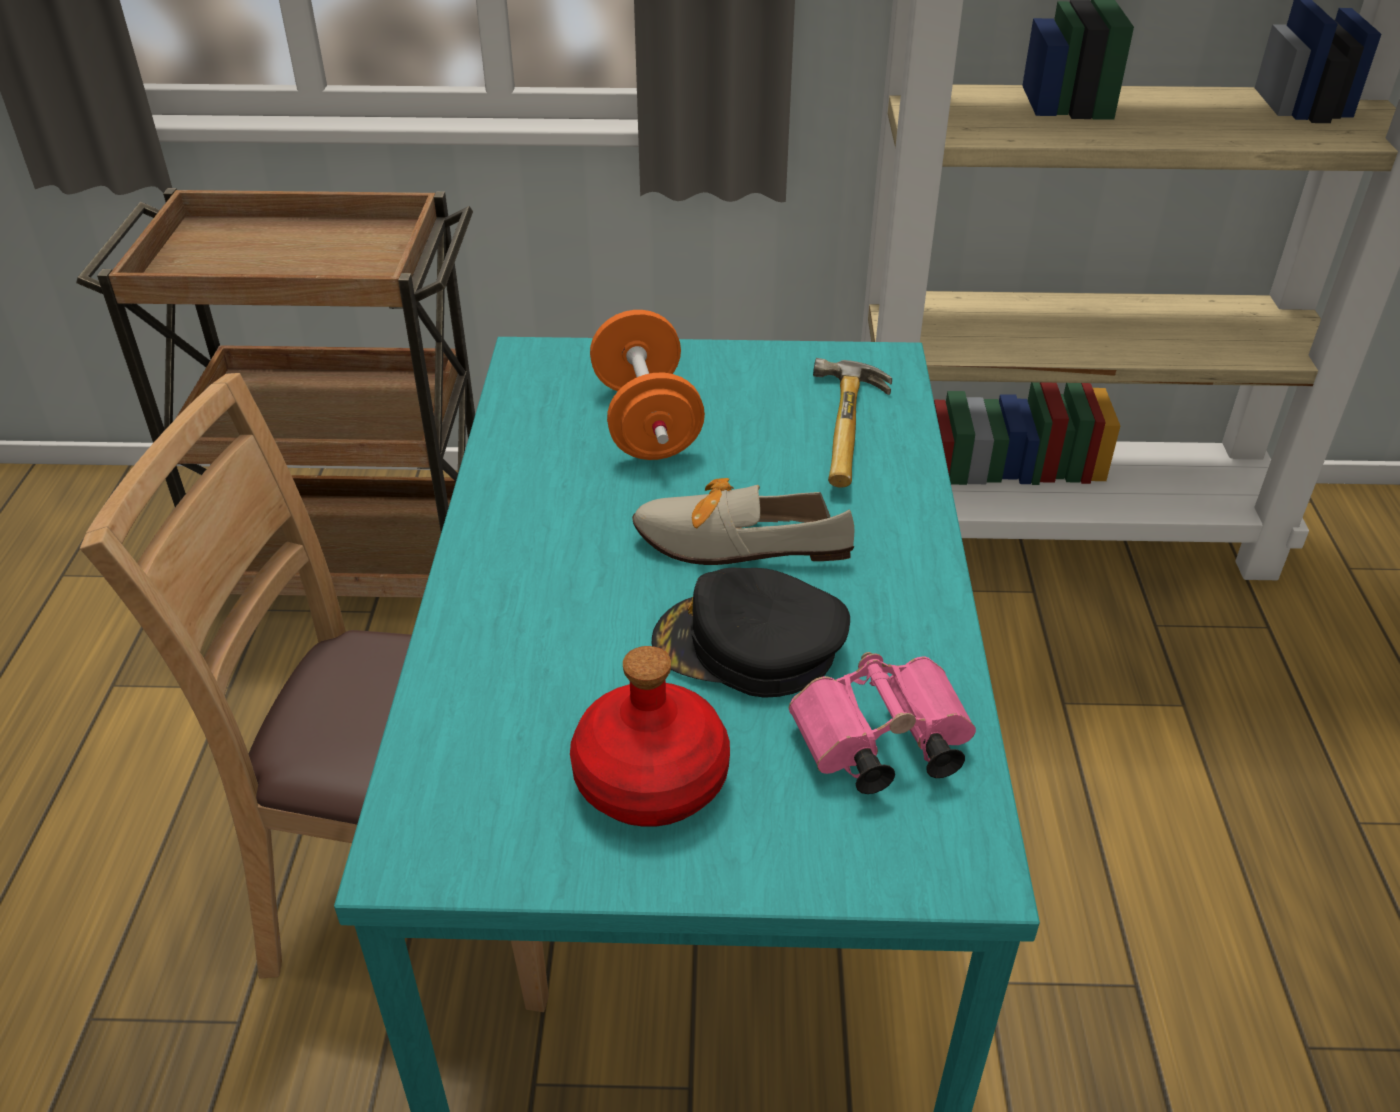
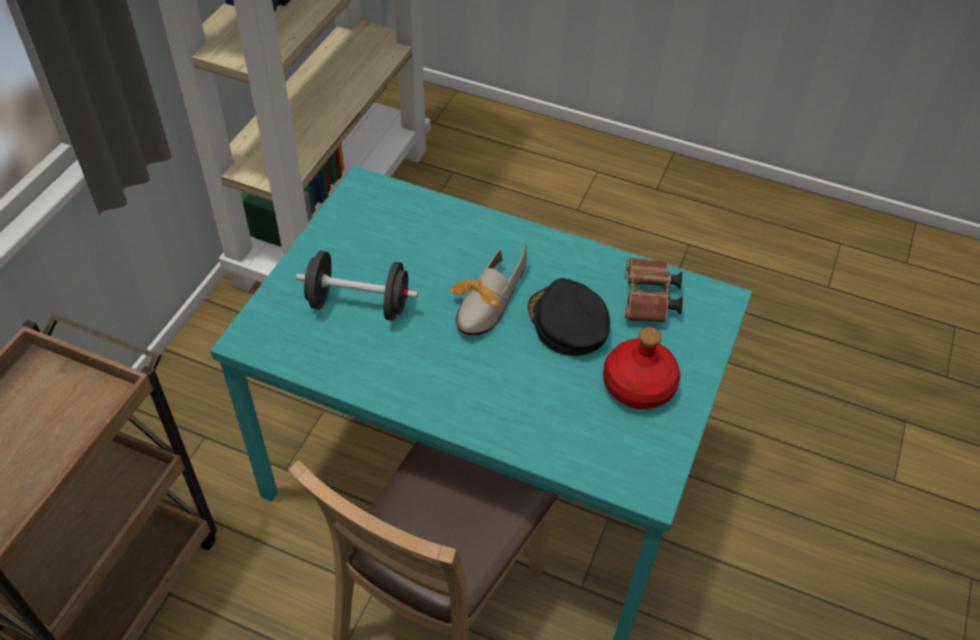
camera: 70 degrees left, 10 degrees up
(646, 422) = (359, 304): orange dumbbell -> black dumbbell
(748, 646) = (567, 323): black cap -> black cap turned 120 degrees clockwise
(855, 431) = (421, 223): hammer -> none
(877, 747) = (648, 301): pink binoculars -> brown binoculars

